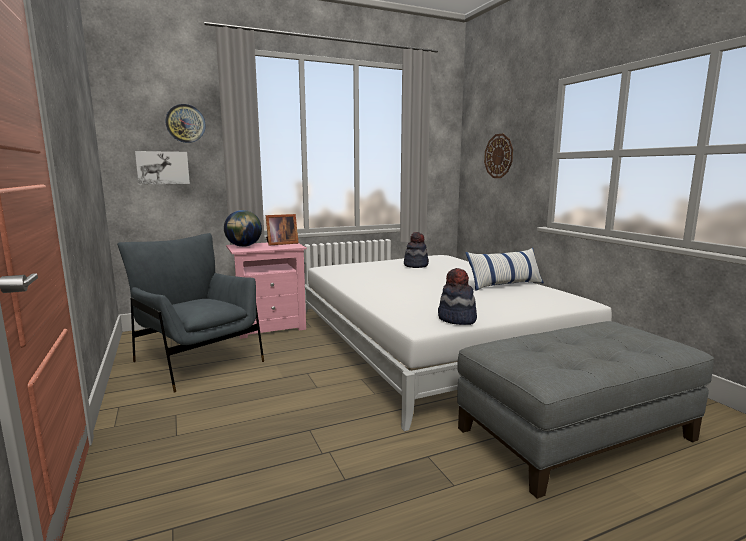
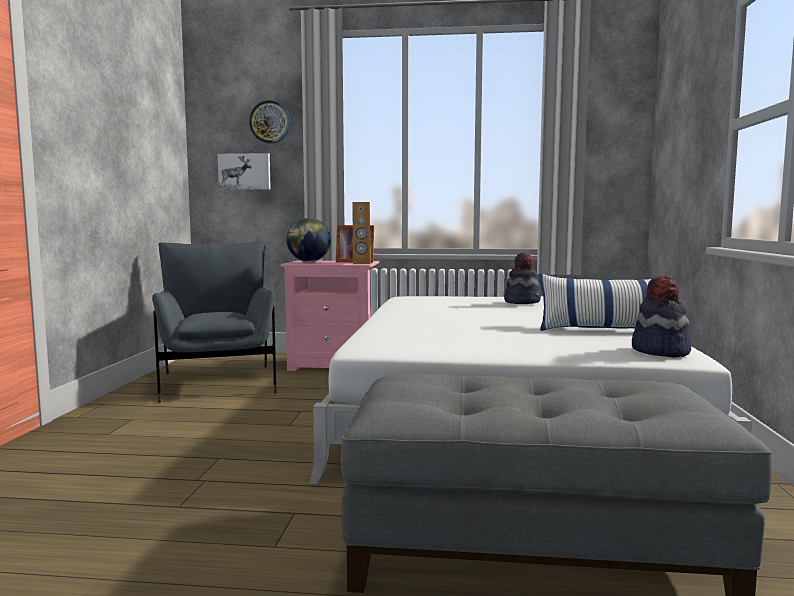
camera: 30 degrees right, 5 degrees down
(294, 245) = (361, 263): none -> brown speaker
(456, 319) = (428, 350): hat -> hat (660, 351)
(498, 156) = (682, 140): wall clock -> none

